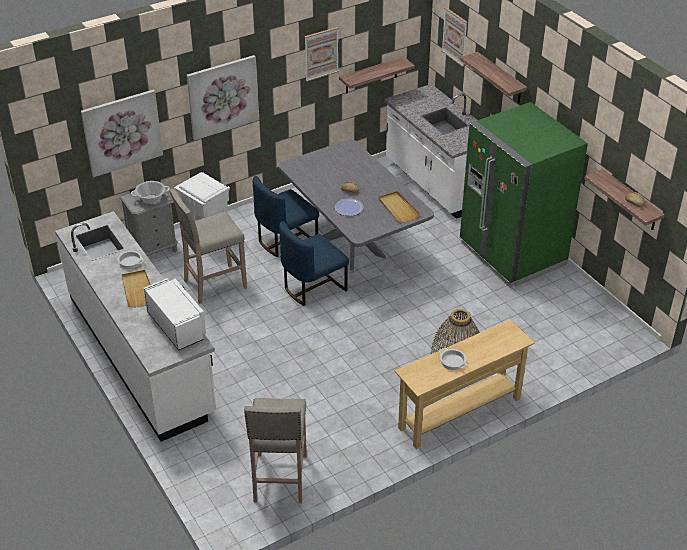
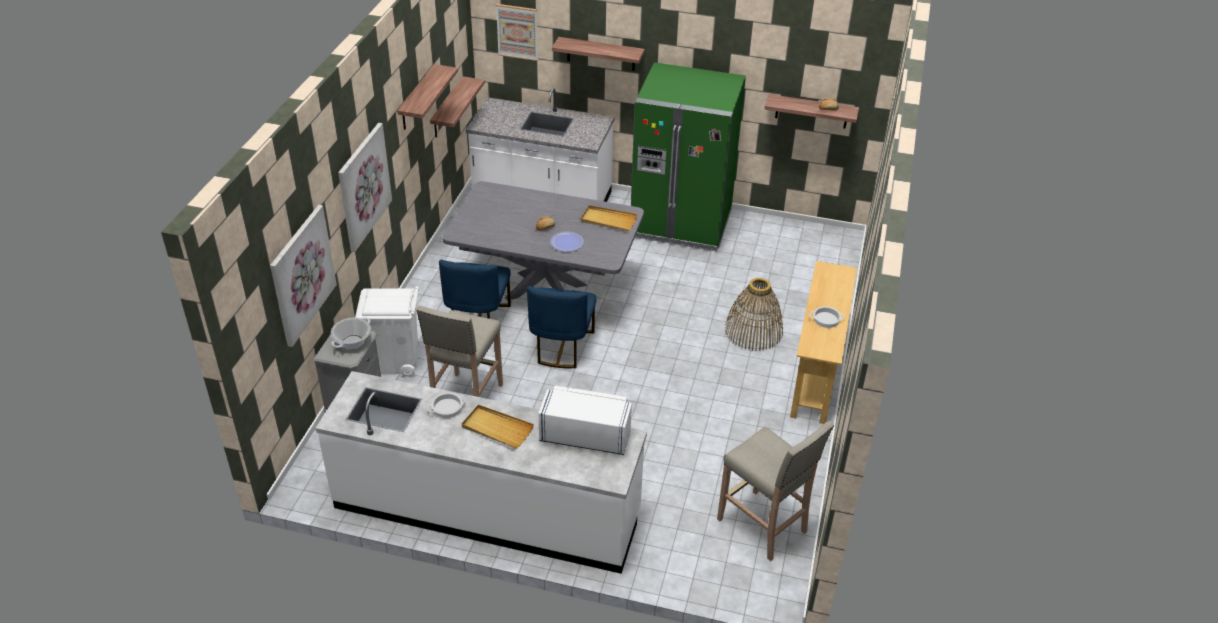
camera: 45 degrees left, 0 degrees up
(321, 53) = (417, 98): picture -> shelf

